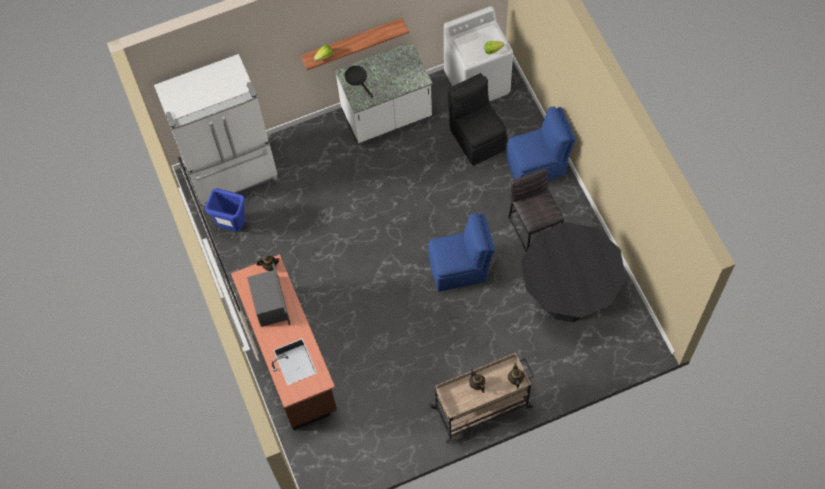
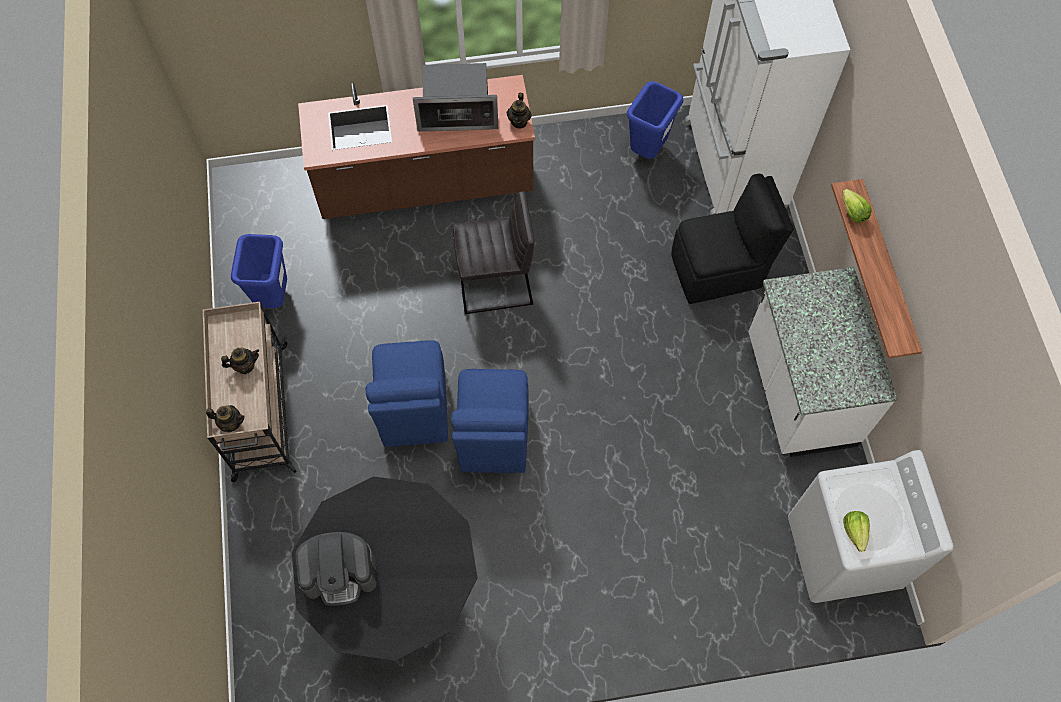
camera: 100 degrees right, 0 degrees up
(358, 79) = (829, 298): black frying pan -> none
(400, 427) = (274, 297): none -> blue trash can
(476, 138) = (728, 523): black chair -> black chair (719, 270)
(534, 228) = (533, 571): grey stool -> grey stool (495, 285)
(537, 166) = (651, 610): blue chair -> blue chair (413, 409)
(584, 289) = (340, 573): none -> coffee machine

